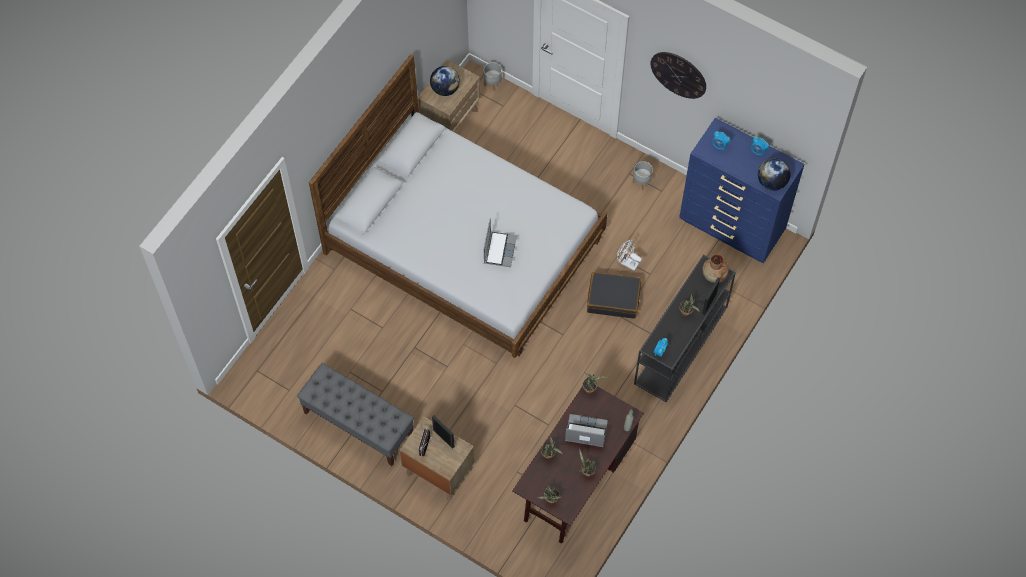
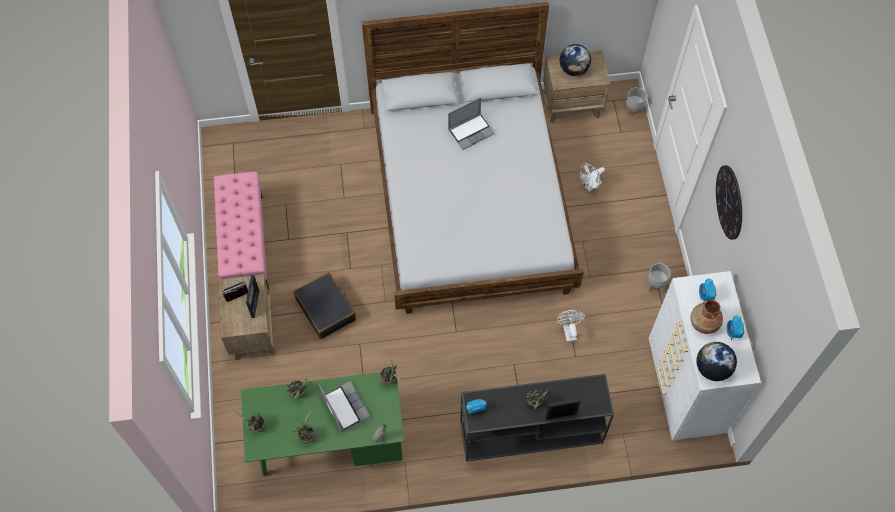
camera: 50 degrees right, 0 degrees up
(358, 424) = (245, 244): grey bench -> pink bench
(499, 249) = (464, 215): laptop -> laptop (471, 131)
(528, 160) = (590, 186): none -> white fan
(576, 481) = (330, 444): brown desk -> green desk
(613, 299) = (525, 345): black suitcase -> black suitcase (326, 309)
(714, 275) = (593, 399): brown vase -> brown vase (703, 323)
(731, 227) = (683, 388): blue dresser -> white dresser

